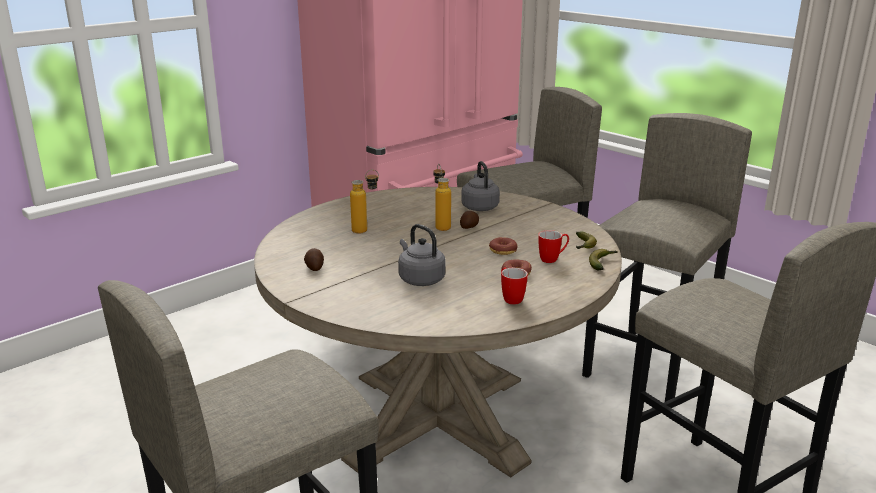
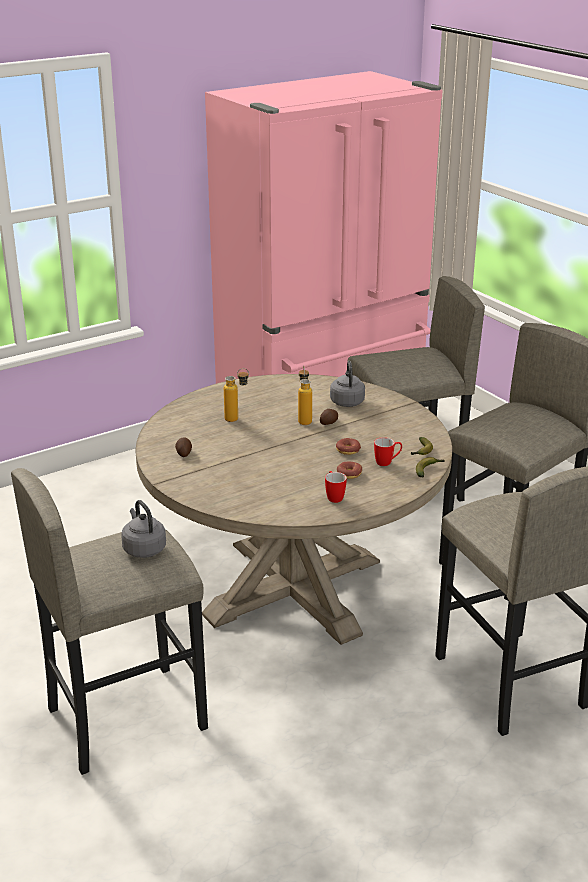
camera: 10 degrees right, 5 degrees up
(420, 279) = (266, 472): grey kettle -> grey kettle (143, 548)

